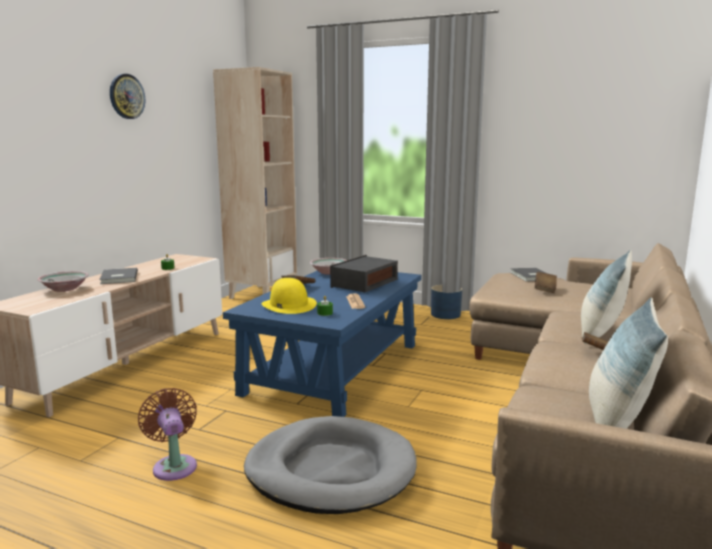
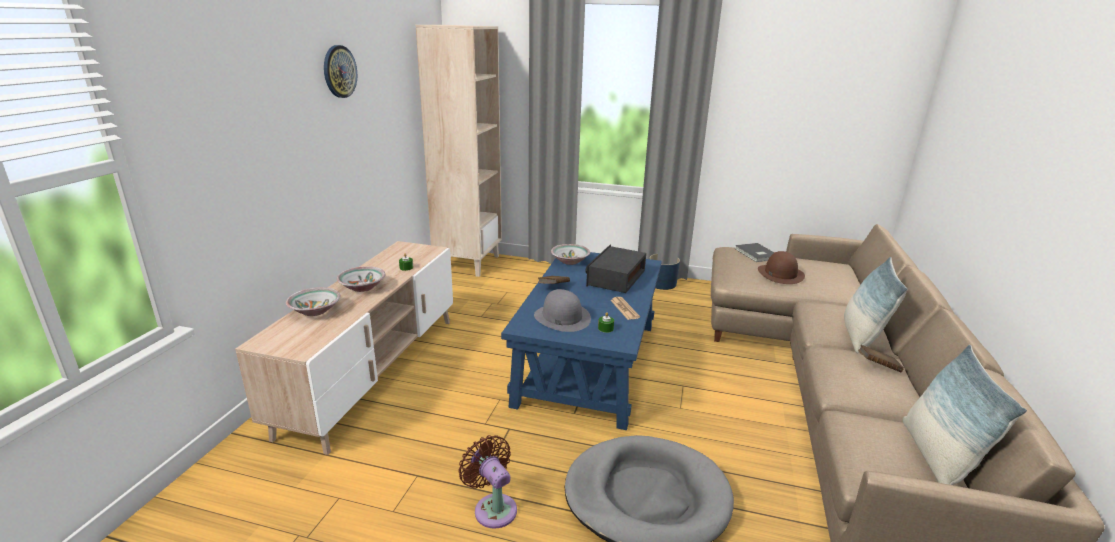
camera: 10 degrees left, 10 degrees up
(118, 278) = (362, 287): grey book -> bowl
(288, 305) = (562, 317): yellow hat -> grey hat
(545, 289) = (780, 274): brown book -> brown hat

